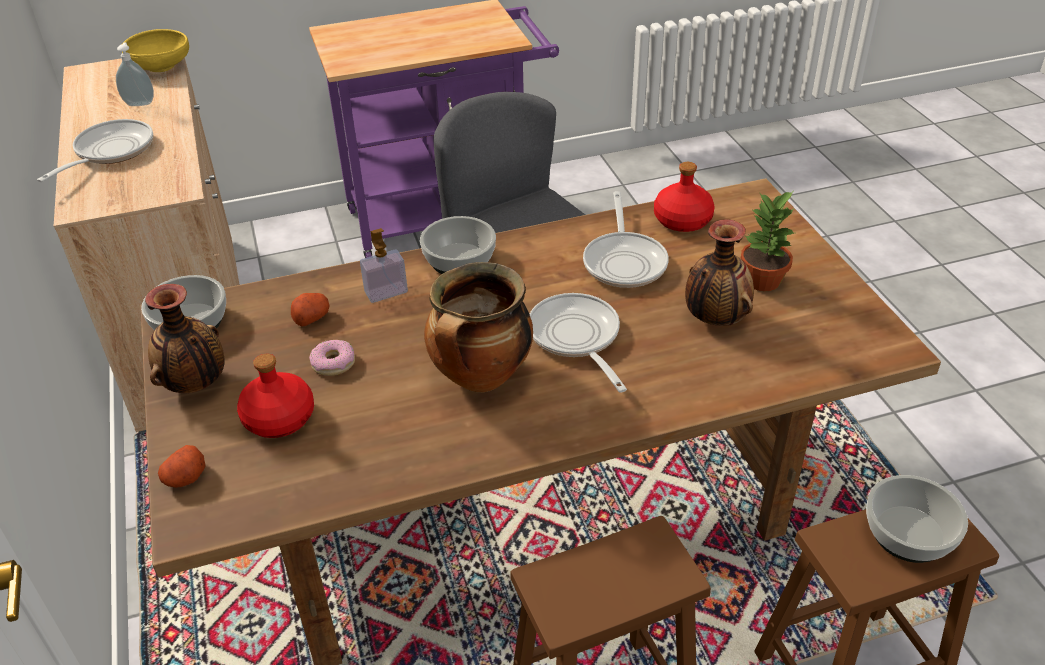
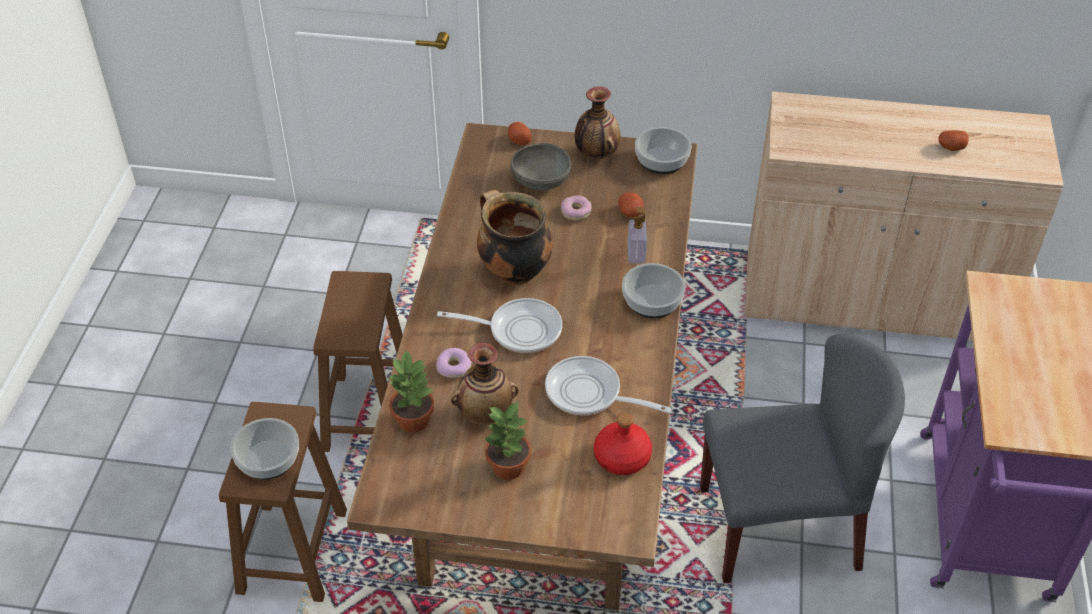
camera: 115 degrees right, 5 degrees up
(110, 152) = (868, 123): frying pan -> none
(140, 103) = (951, 147): soap dispenser -> potato
(160, 66) = (1025, 167): yellow bowl -> none
(280, 418) = (541, 180): red bottle -> grey bowl
(674, 366) = (454, 367): none -> donut
(774, 367) = (414, 420): none -> potted plant

